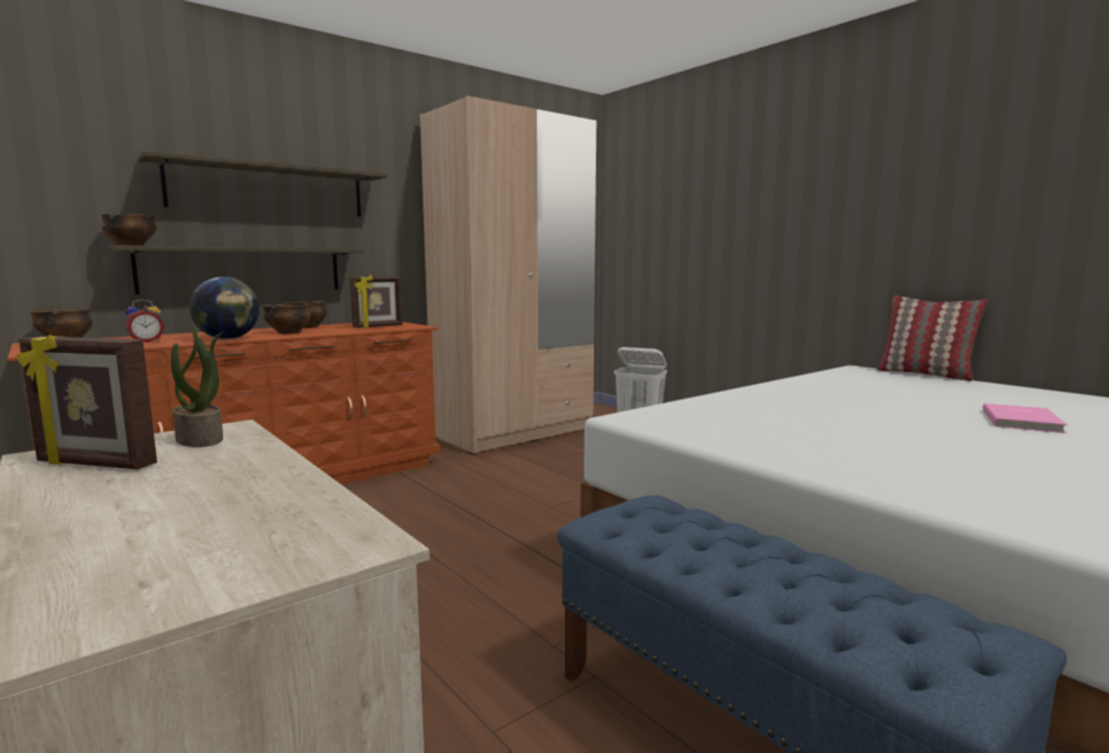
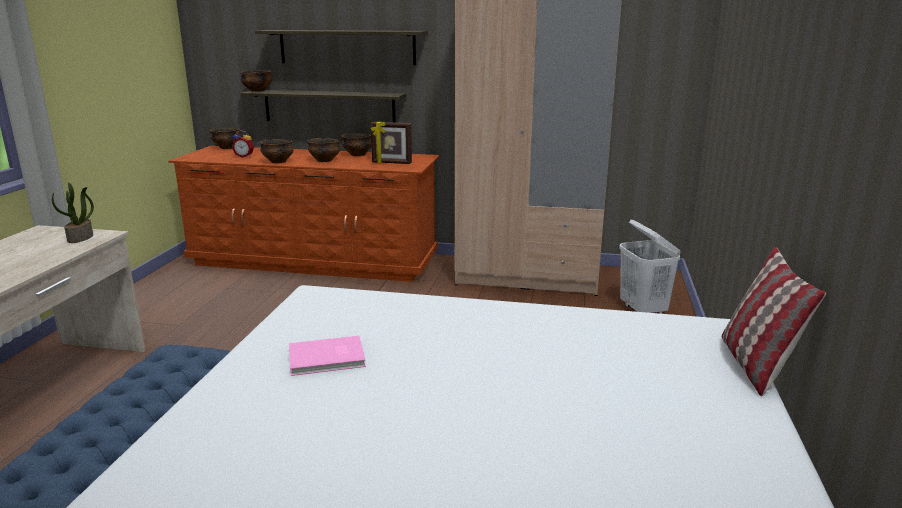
camera: 50 degrees right, 10 degrees up
(94, 464) = (31, 240): picture frame -> none
(228, 339) = (278, 161): globe -> bowl
(1023, 421) = (532, 443): pink book -> pink book (328, 359)

